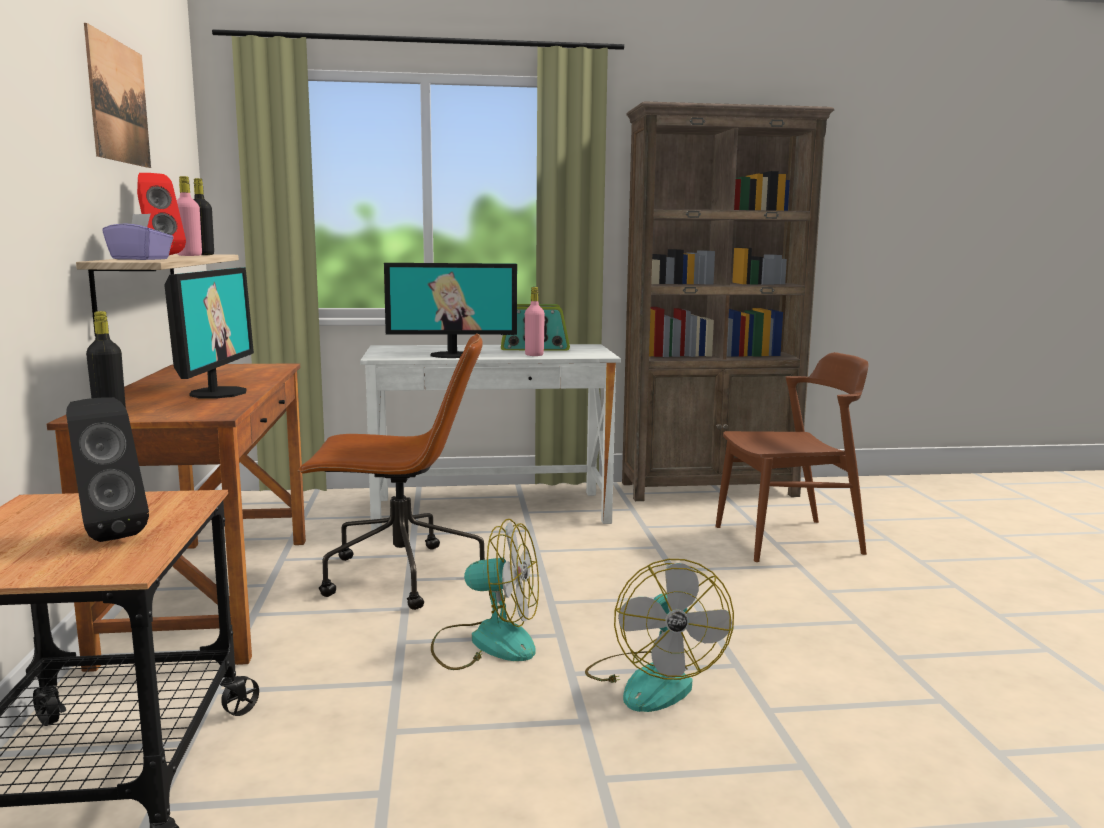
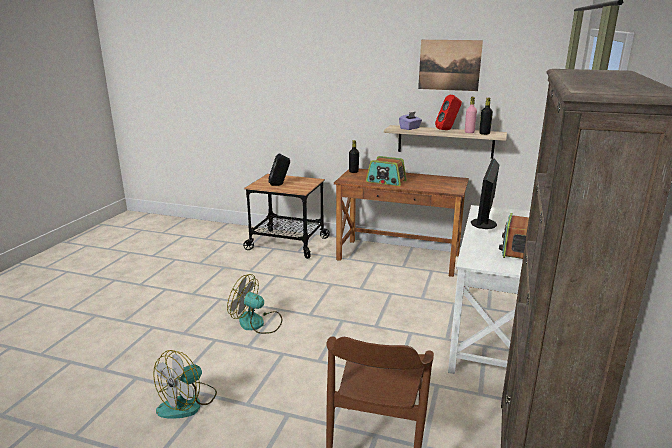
camera: 115 degrees right, 10 degrees up
(217, 393) = (386, 181): monitor -> radio
(399, 576) = (395, 291): brown office chair -> none
(486, 642) = (317, 298): fan -> fan (188, 402)
(534, 355) = (478, 243): pink bottle -> none

